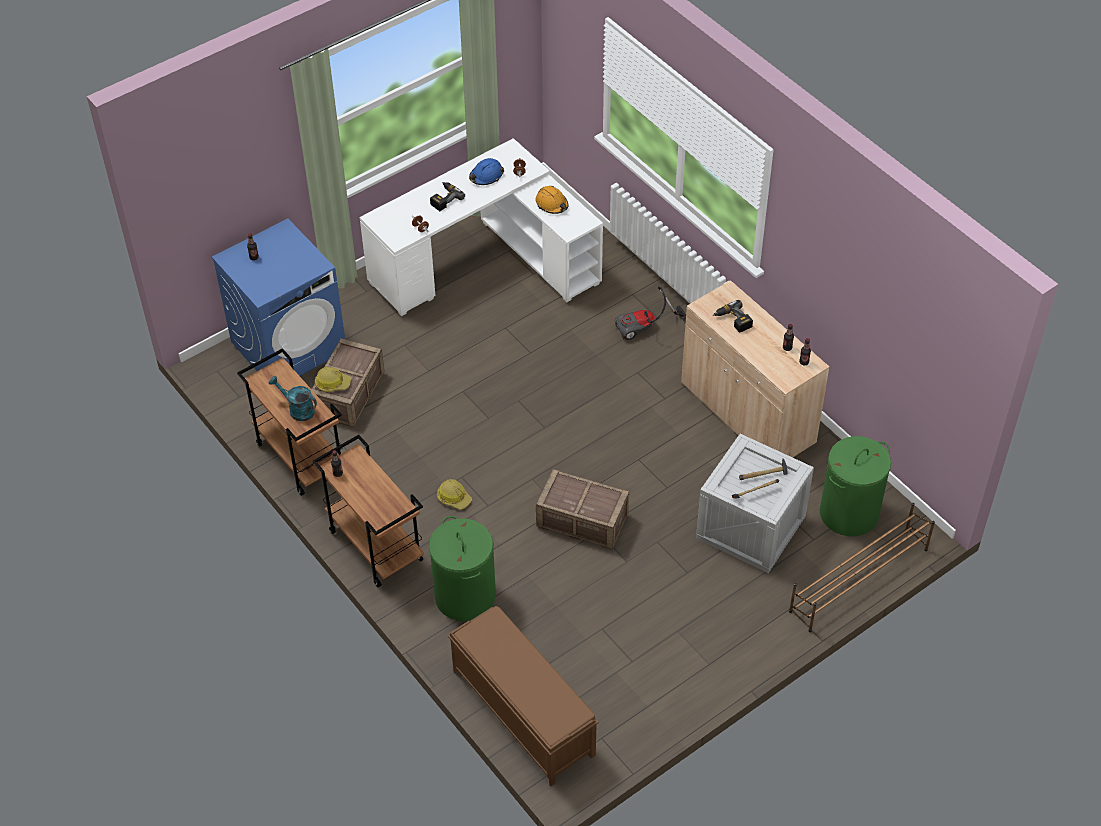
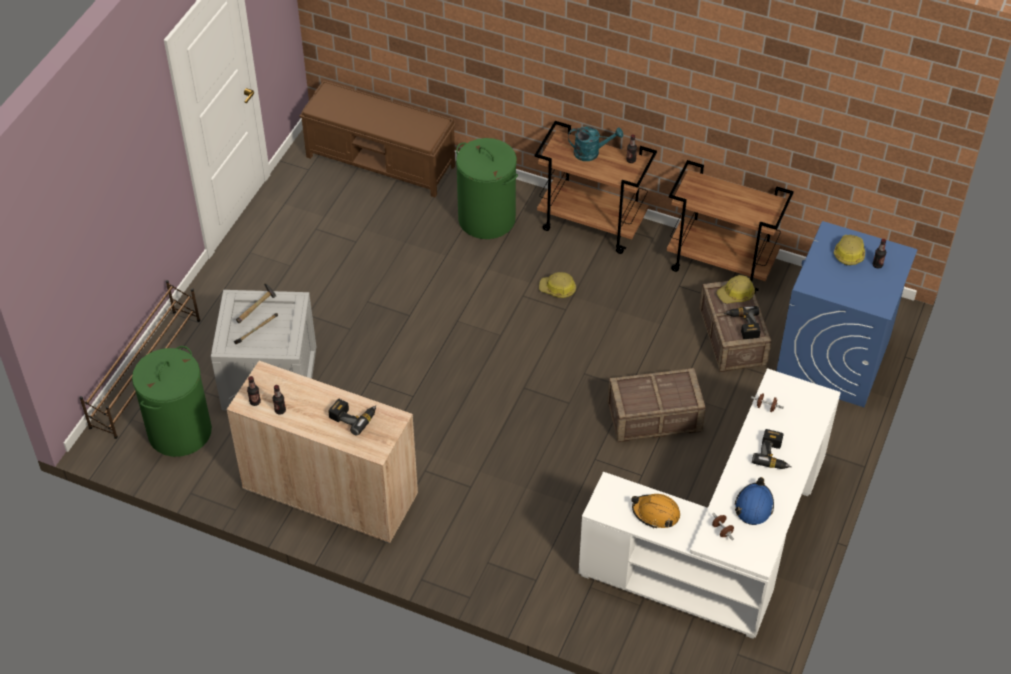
camera: 150 degrees right, 0 degrees up
(264, 274) = (849, 253): none -> hard hat
(297, 409) = (714, 194): turquoise watering can -> turquoise watering can (591, 153)
(350, 357) = (743, 325): none -> power drill
(583, 520) = (429, 318): crate -> crate (654, 418)
(646, 328) = (493, 544): vacuum cleaner -> none

